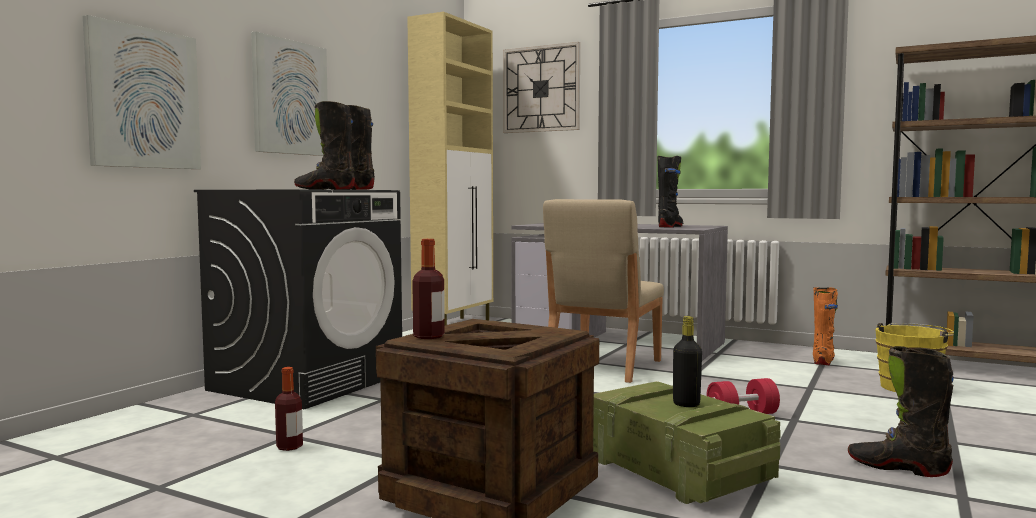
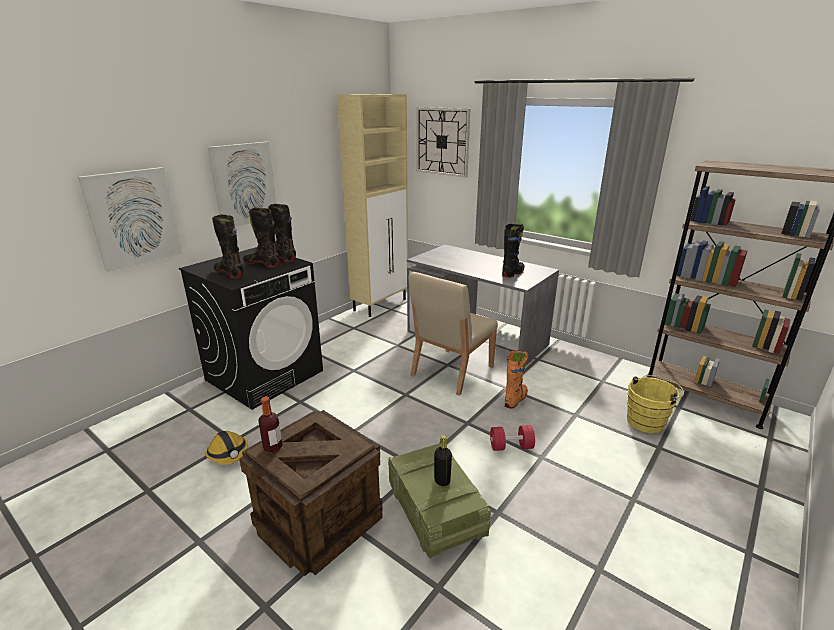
camera: 10 degrees right, 20 degrees up
(289, 447) = (228, 454): bottle -> hard hat
(823, 361) = (605, 377): orange boot -> orange boot (515, 399)
(897, 467) = (577, 527): black boot -> black boot (229, 274)

